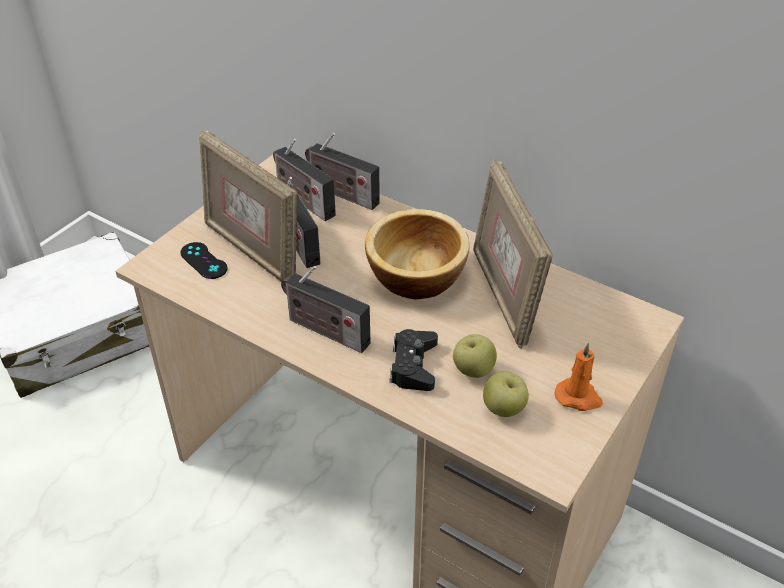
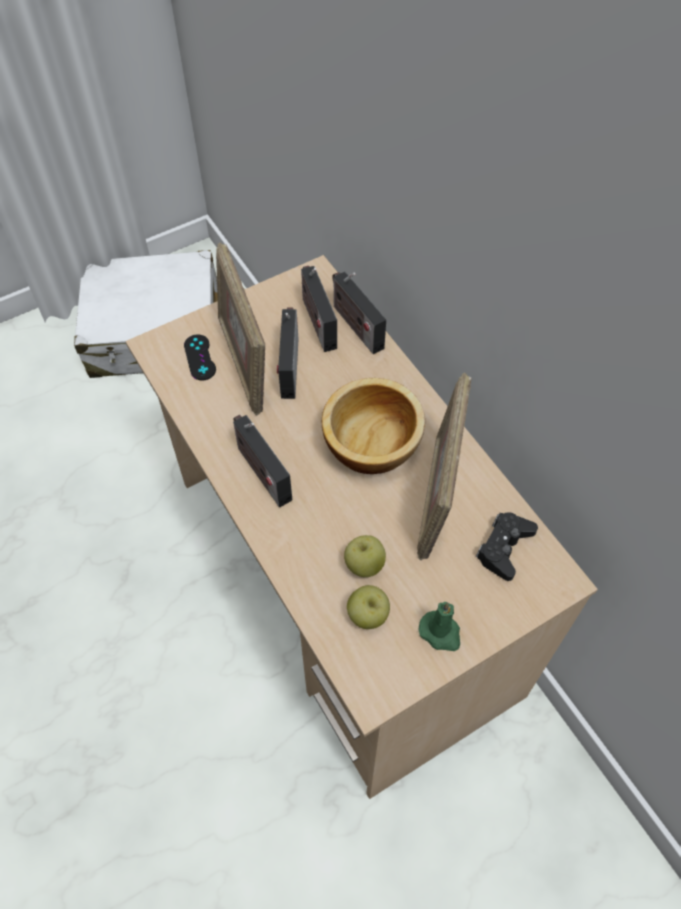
camera: 25 degrees right, 15 degrees up
(413, 366) = (315, 538): black game controller -> black game controller (504, 548)
(578, 397) = (441, 632): orange candle -> green candle

